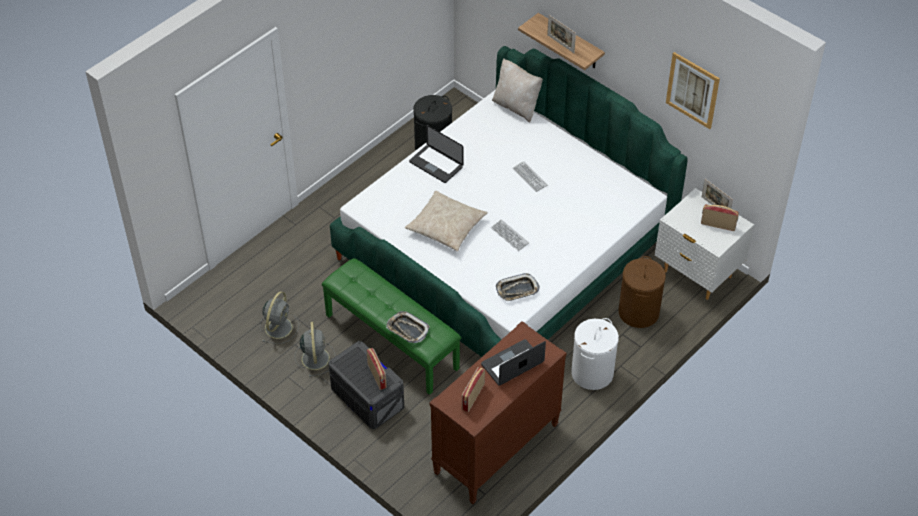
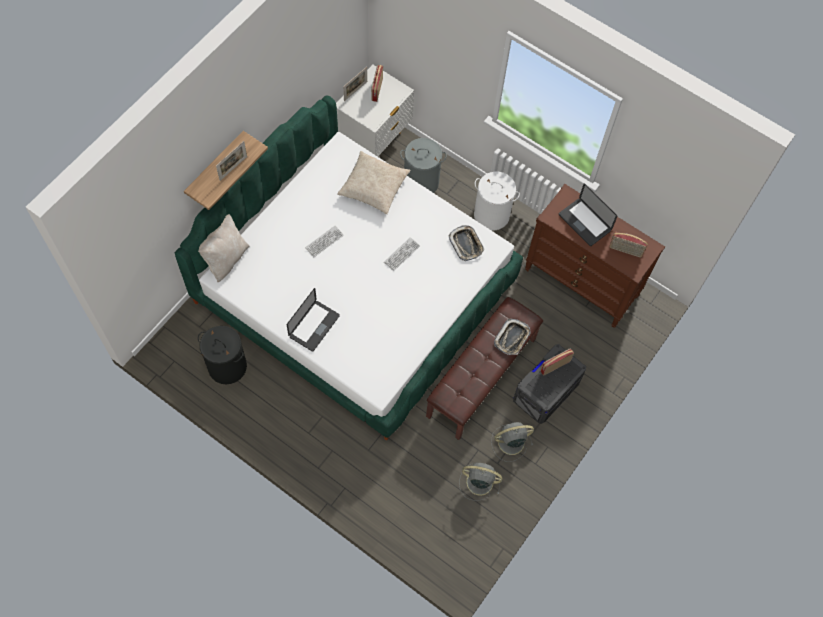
camera: 100 degrees left, 15 degrees up
(392, 341) = (481, 376): green bench -> brown bench
(446, 226) = (396, 309): beige pillow -> beige pillow (373, 187)
(638, 312) = (421, 182): brown laundry basket -> grey laundry basket
(692, 90) = (310, 50): picture -> none

